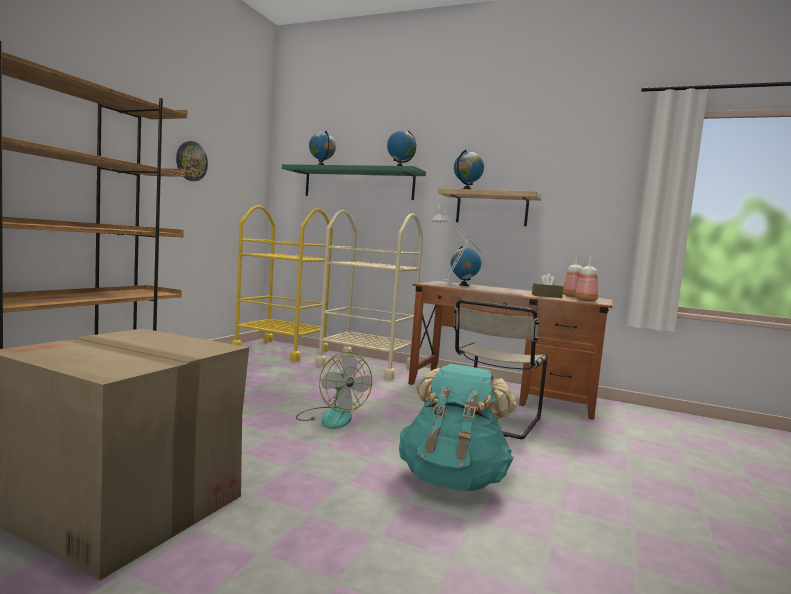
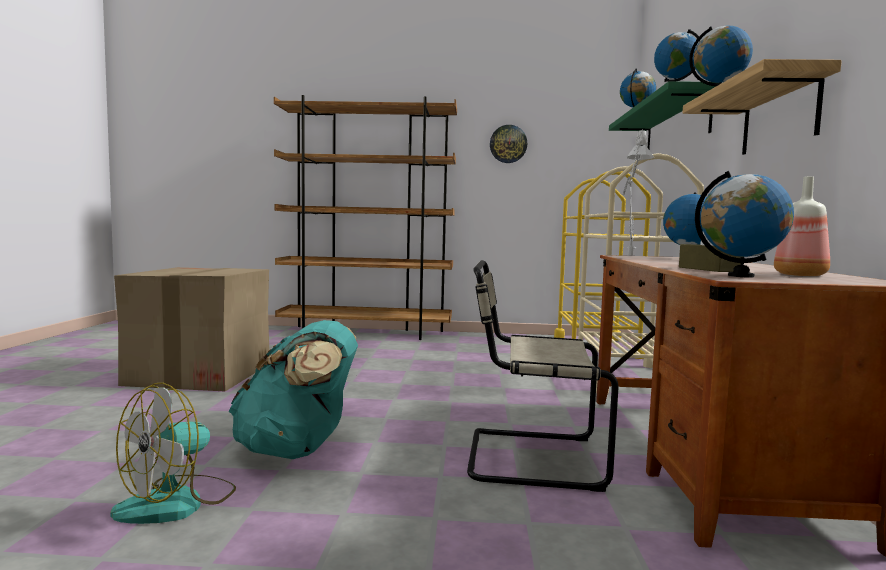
camera: 70 degrees right, 0 degrees up
(331, 417) = (415, 389): fan -> fan (177, 502)
(586, 300) = (740, 276): bottle -> globe

